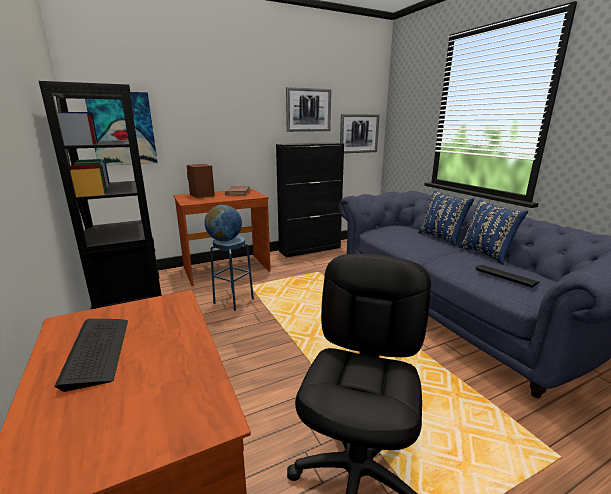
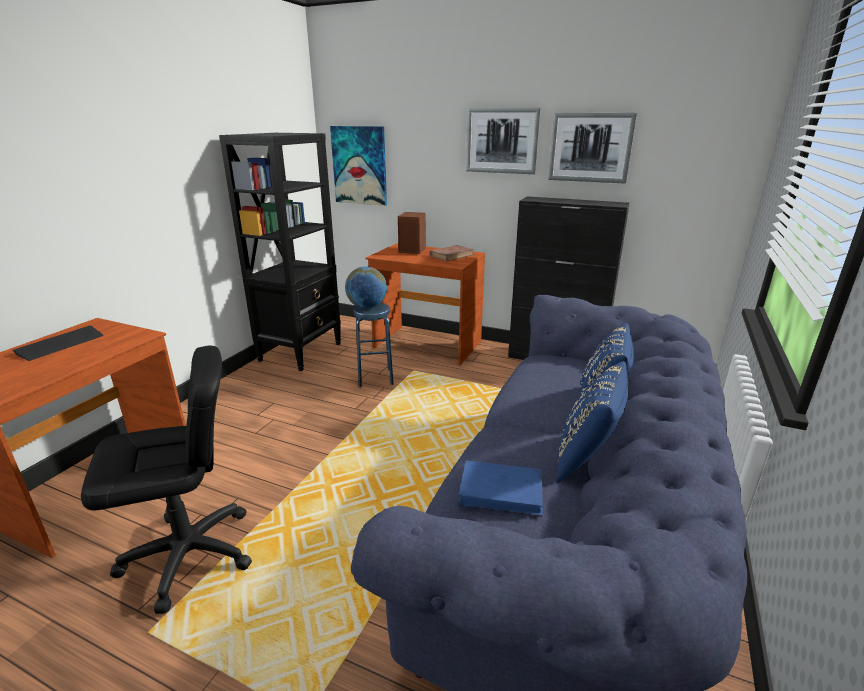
camera: 50 degrees right, 5 degrees up
(359, 133) = (691, 191): picture -> picture (502, 141)
(506, 276) = (501, 491): keyboard -> blue book

